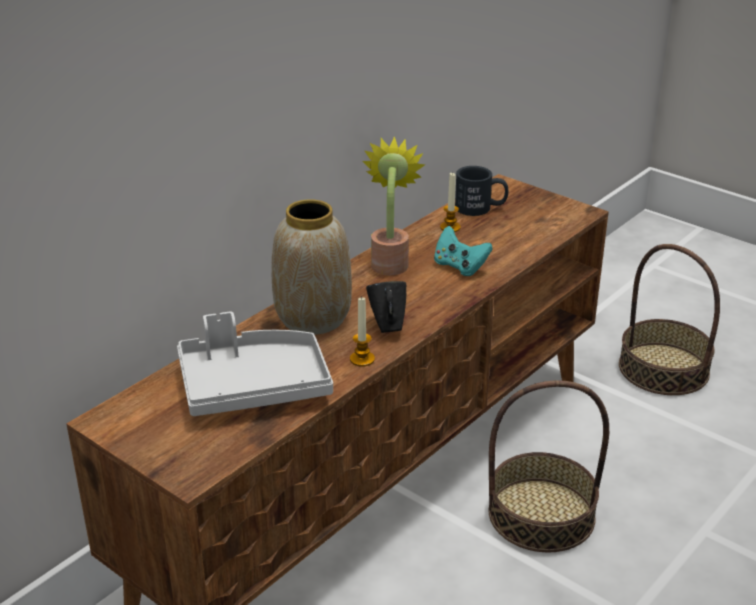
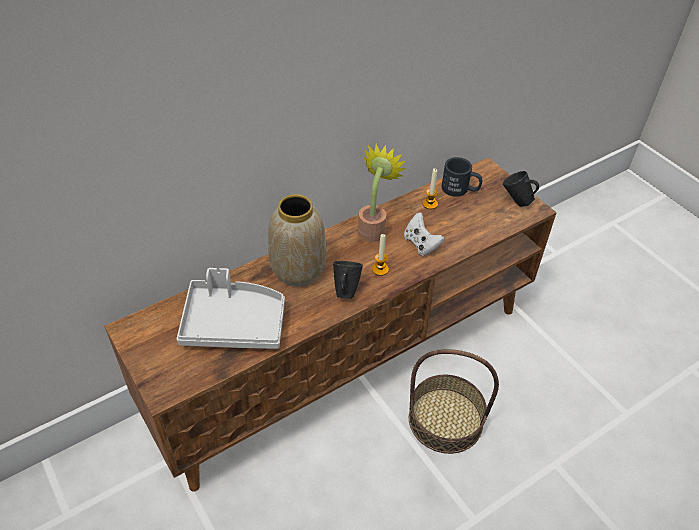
camera: 15 degrees right, 15 degrees up
(362, 359) = (316, 316): candle -> candle (380, 269)
(460, 266) = (421, 244): turquoise game controller -> white game controller
(556, 209) = (516, 202): none -> black mug
(663, 369) = (582, 318): basket -> none

